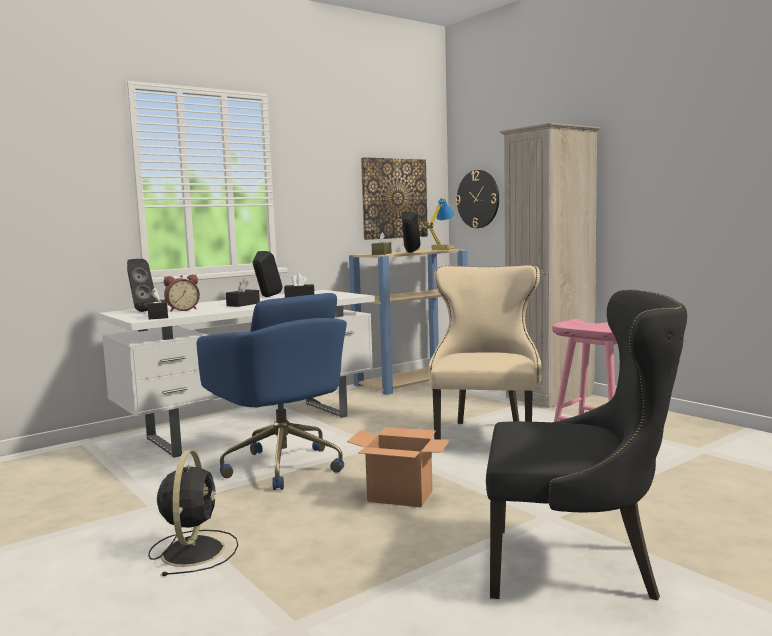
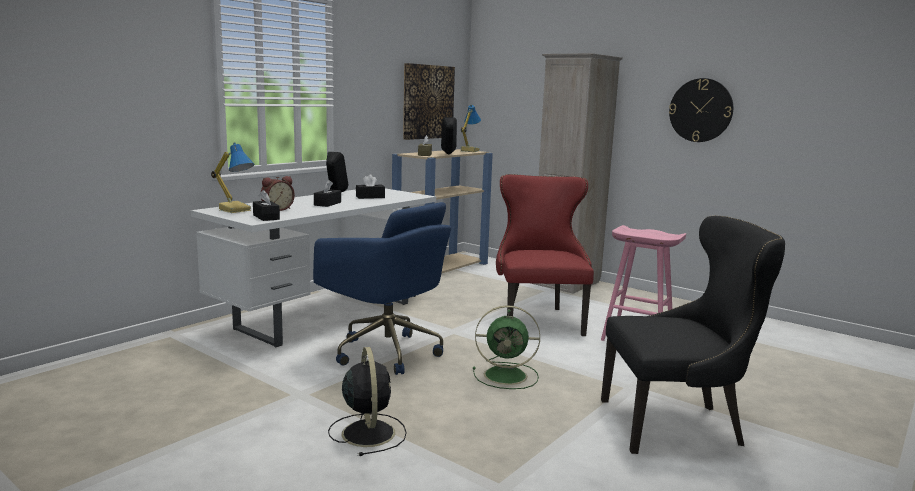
camera: 15 degrees left, 5 degrees up
(141, 311) = (235, 210): black speaker -> table lamp
(401, 496) = (507, 375): cardboard box -> green fan
(478, 199) = (500, 106): wall clock -> wall clock (700, 110)
(485, 436) = (539, 319): beige chair -> red chair

